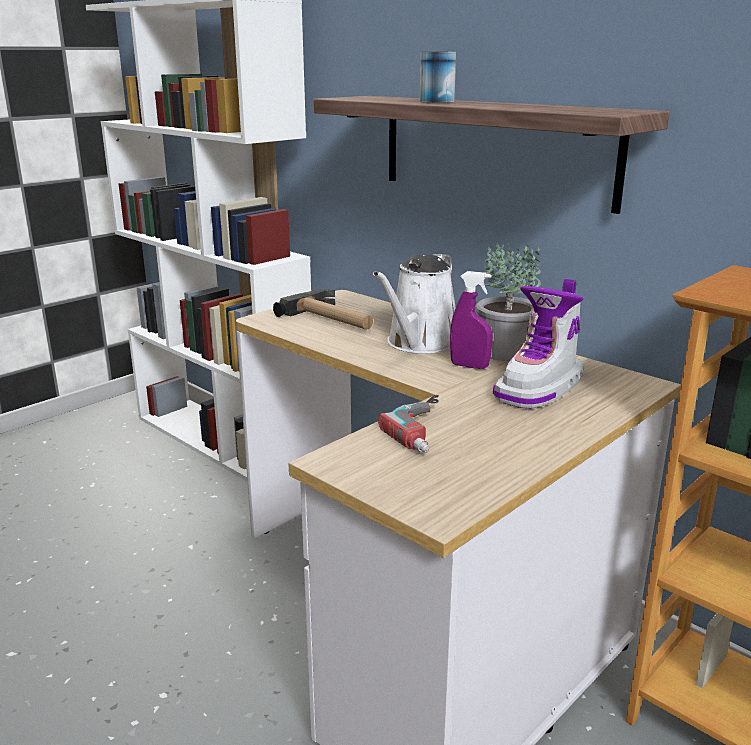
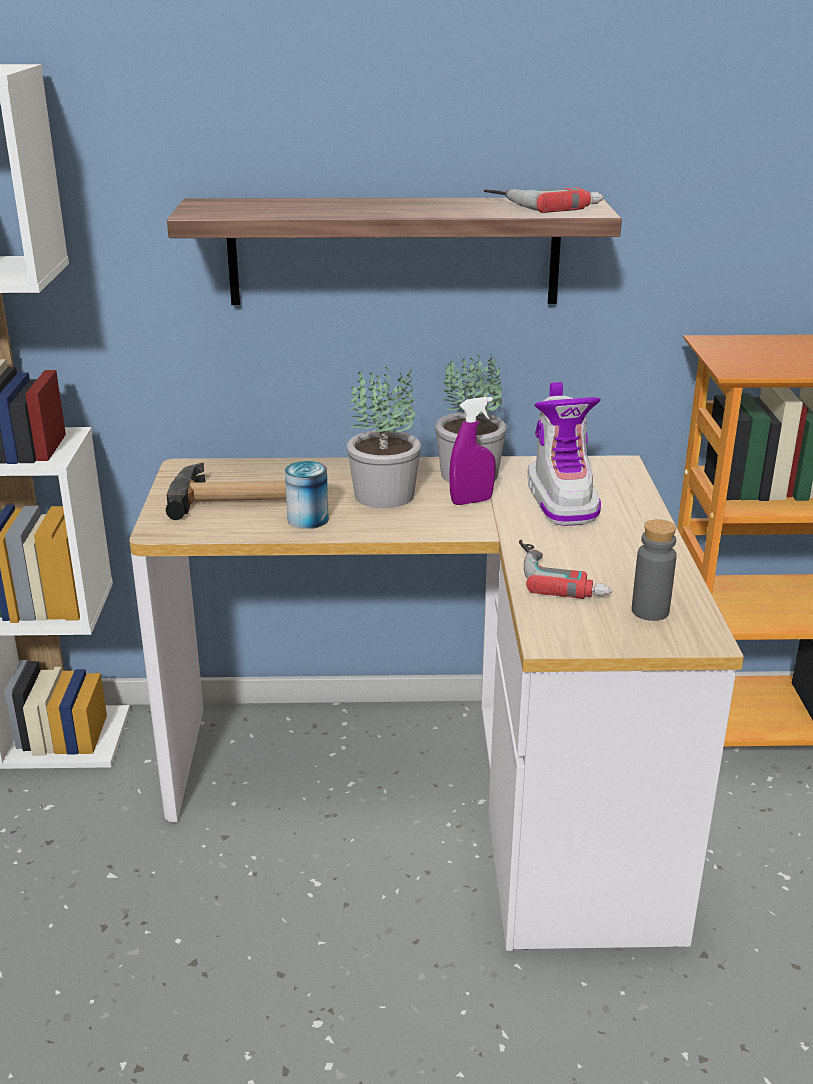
camera: 45 degrees left, 5 degrees up
(420, 343) = (384, 495): white watering can -> potted plant
(436, 101) = (343, 207): can -> can (308, 519)
(439, 479) = (650, 611): none -> grey bottle
(592, 108) = (543, 204): none -> power drill

